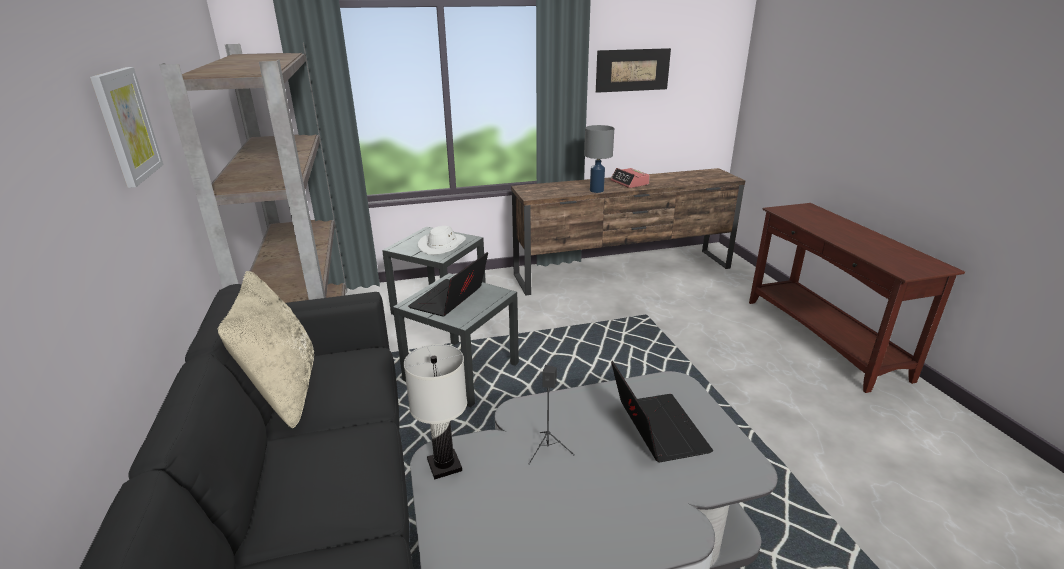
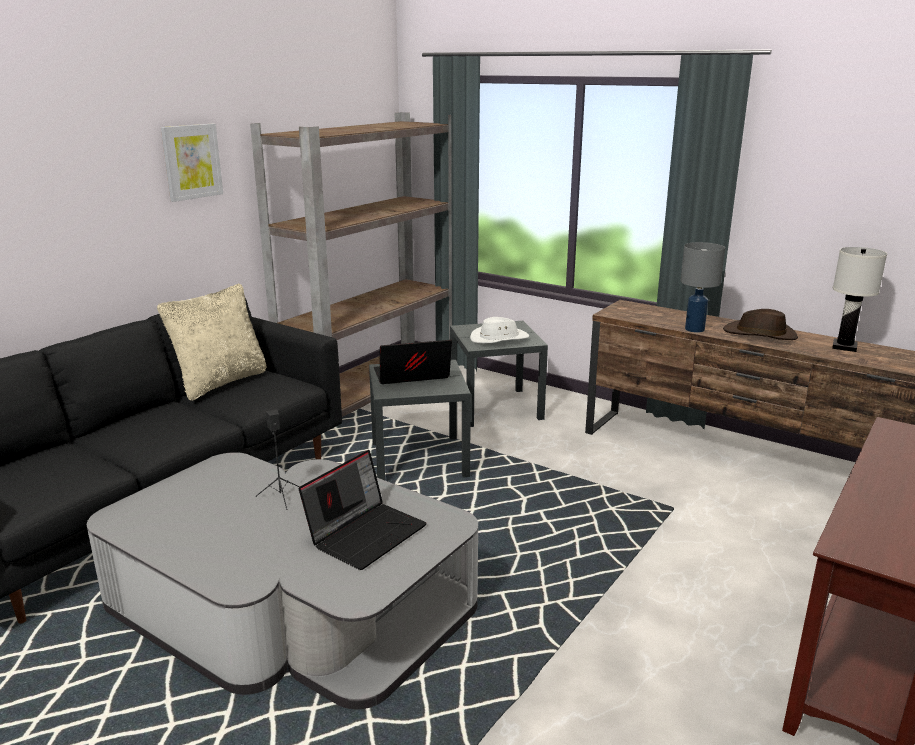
camera: 50 degrees right, 5 degrees down
(445, 465) = (222, 468): white table lamp -> white table lamp (844, 347)
(629, 183) = (760, 334): alarm clock -> brown hat
(632, 70) = (824, 180): picture -> none

